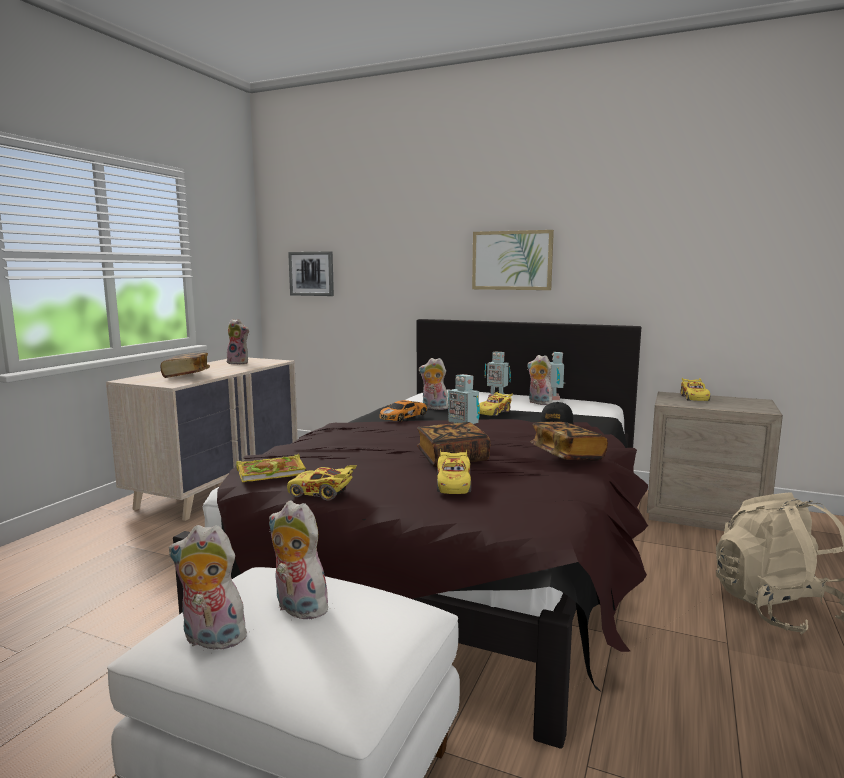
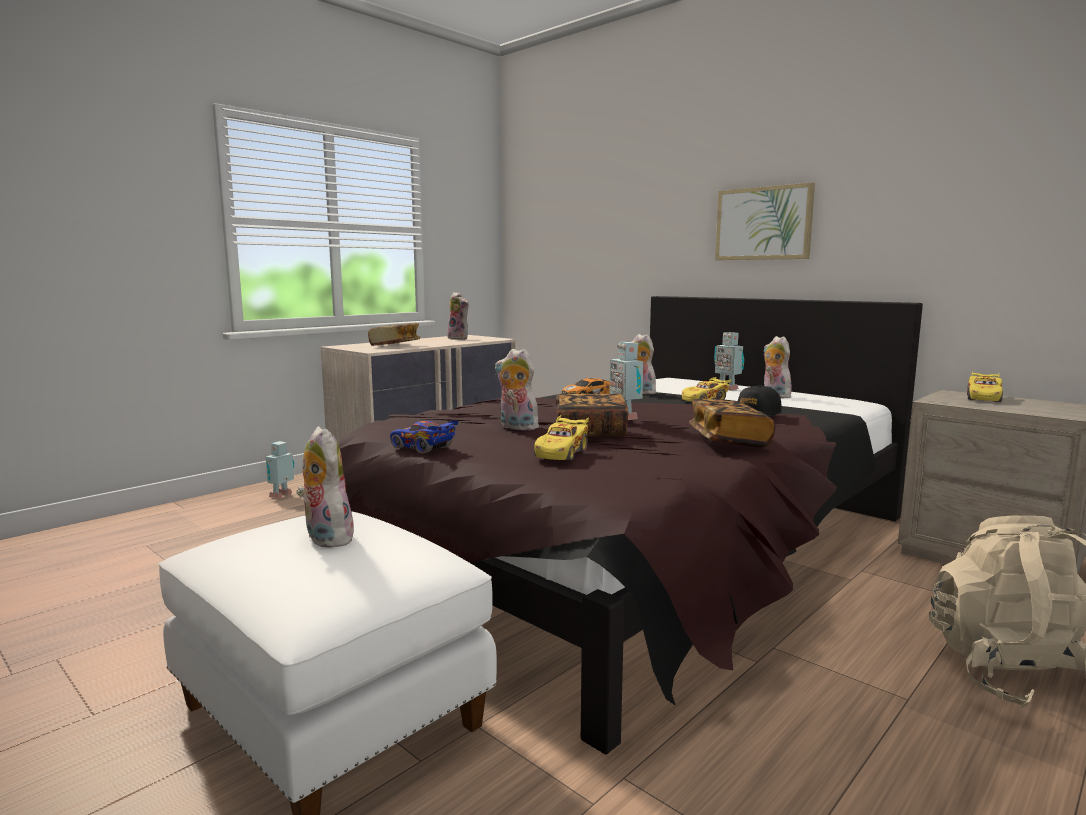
camera: 20 degrees right, 0 degrees up
(211, 640) = (234, 550): plush toy -> plush toy (516, 427)
(273, 472) = (399, 428): book -> none
(311, 273) = (551, 247): picture -> none
(321, 493) = (423, 448): yellow toy car -> blue toy car
(555, 399) = (801, 393): toy robot -> toy robot (282, 495)

